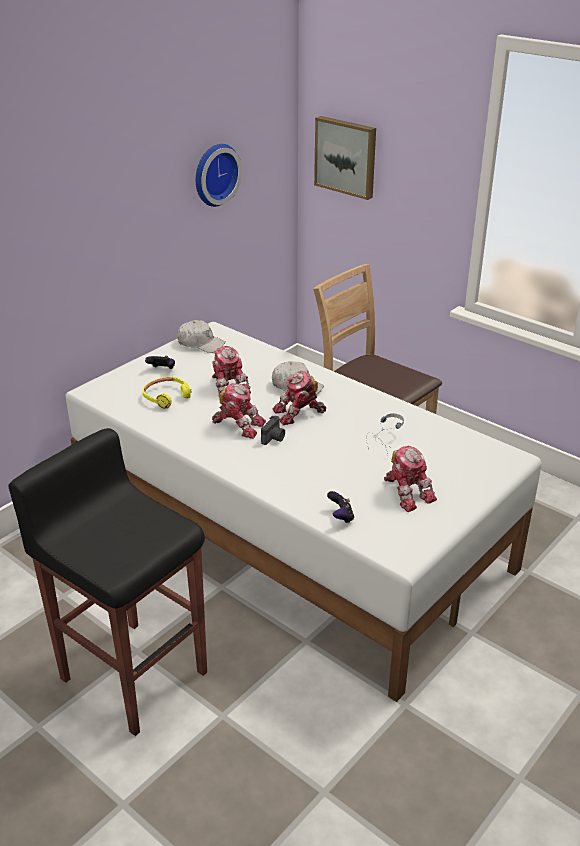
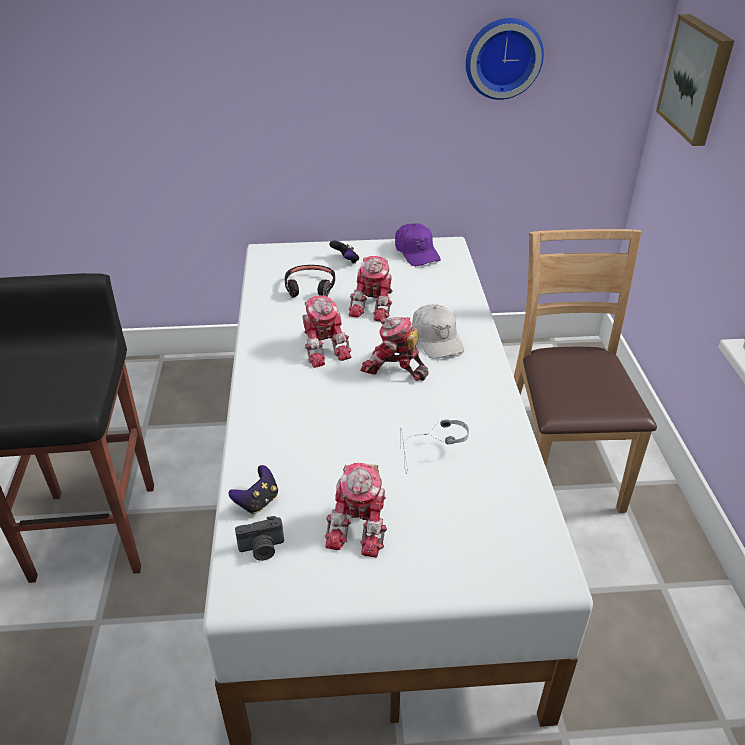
camera: 45 degrees right, 5 degrees up
(166, 397) = (310, 287): yellow headphones -> black headphones
(201, 343) = (416, 252): white cap -> purple cap
(274, 438) = (332, 379): camera -> camera (262, 549)

